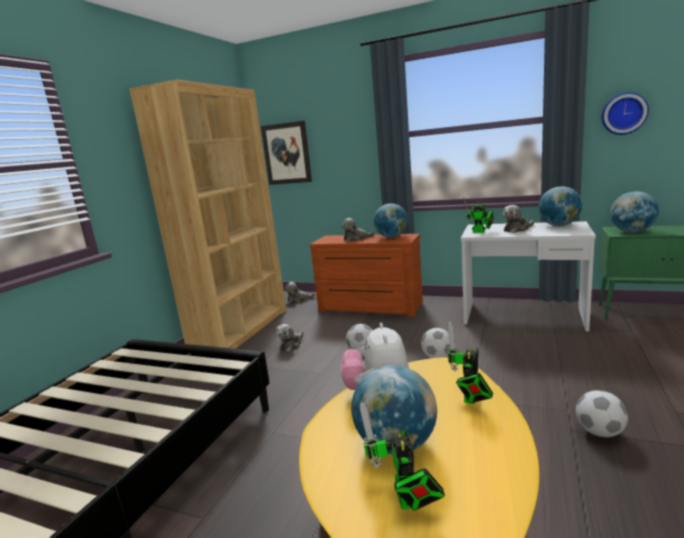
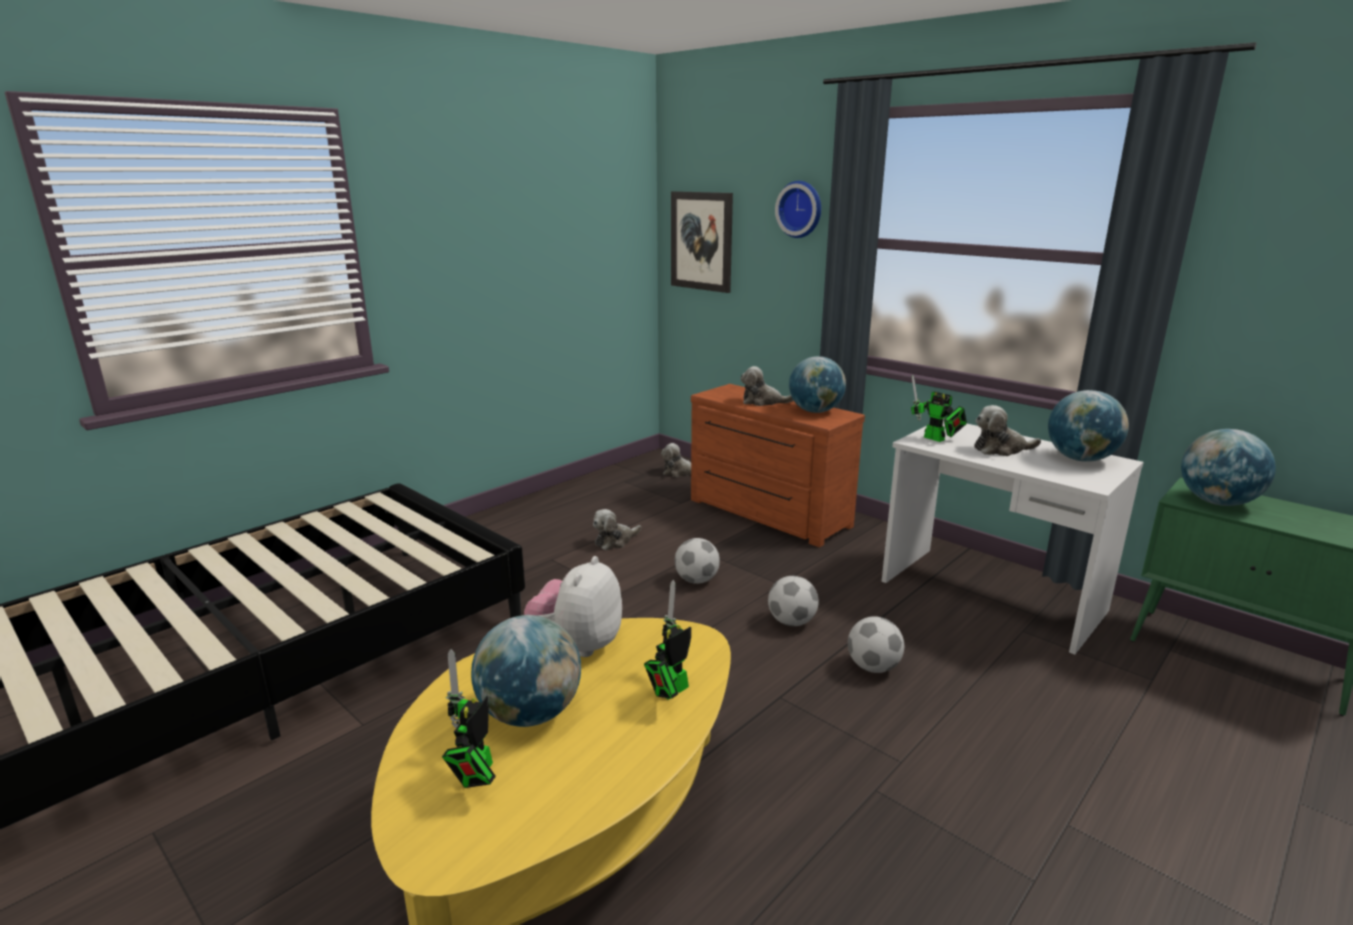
camera: 20 degrees right, 5 degrees up
(241, 329) = (571, 498): brown bookcase -> none
(600, 432) = (913, 807): football -> football (873, 667)
(623, 113) = (1266, 275): wall clock -> wall clock (800, 209)

